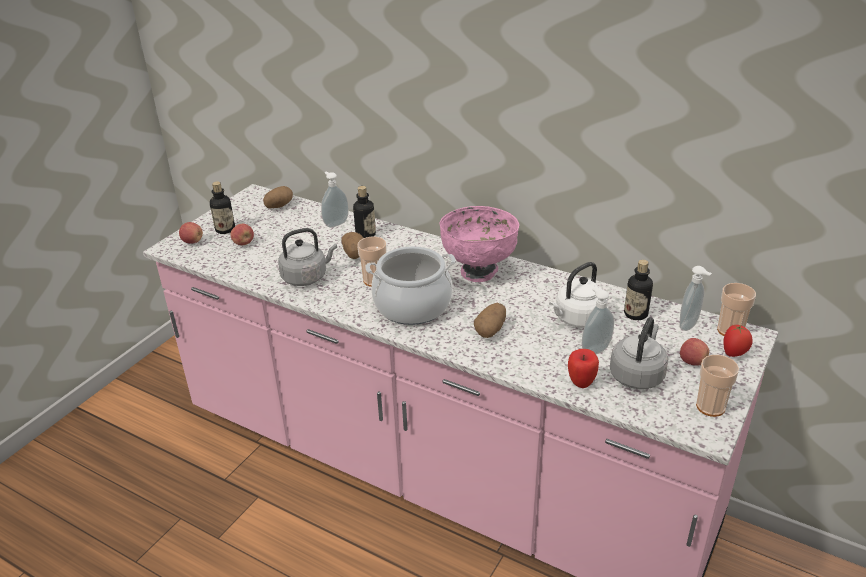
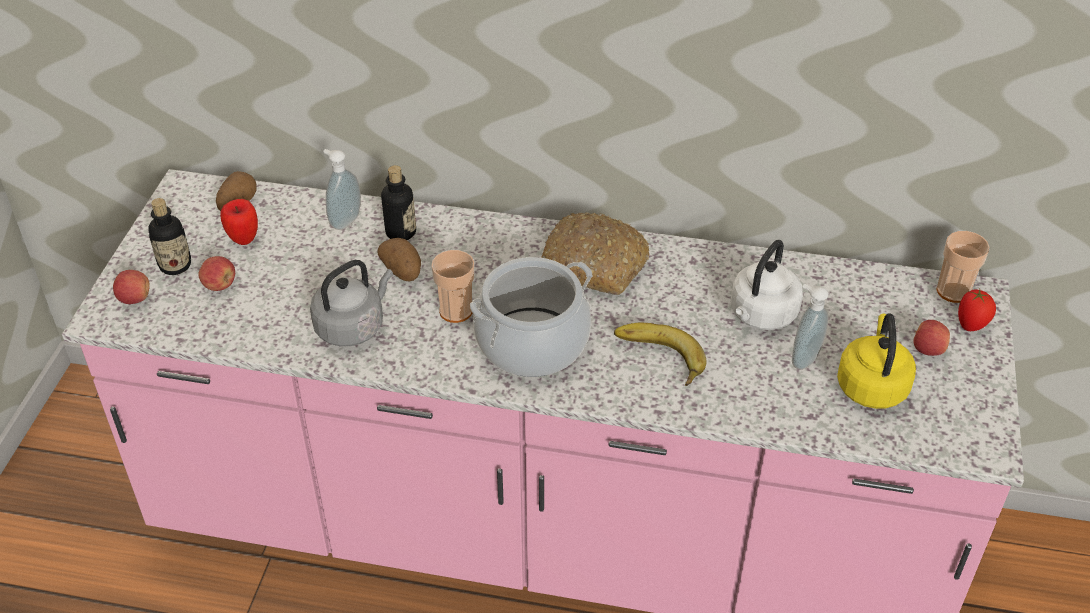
camera: 20 degrees left, 10 degrees up
(479, 271) = (595, 264): pink bowl -> bread
(491, 330) = (657, 358): potato -> banana
(581, 383) = (809, 414): apple -> apple (243, 239)
(635, 314) = (830, 291): bottle -> none
(637, 375) = (871, 385): grey kettle -> yellow kettle
(690, 325) = (903, 294): soap dispenser -> none
(710, 407) = (975, 411): cup -> none

